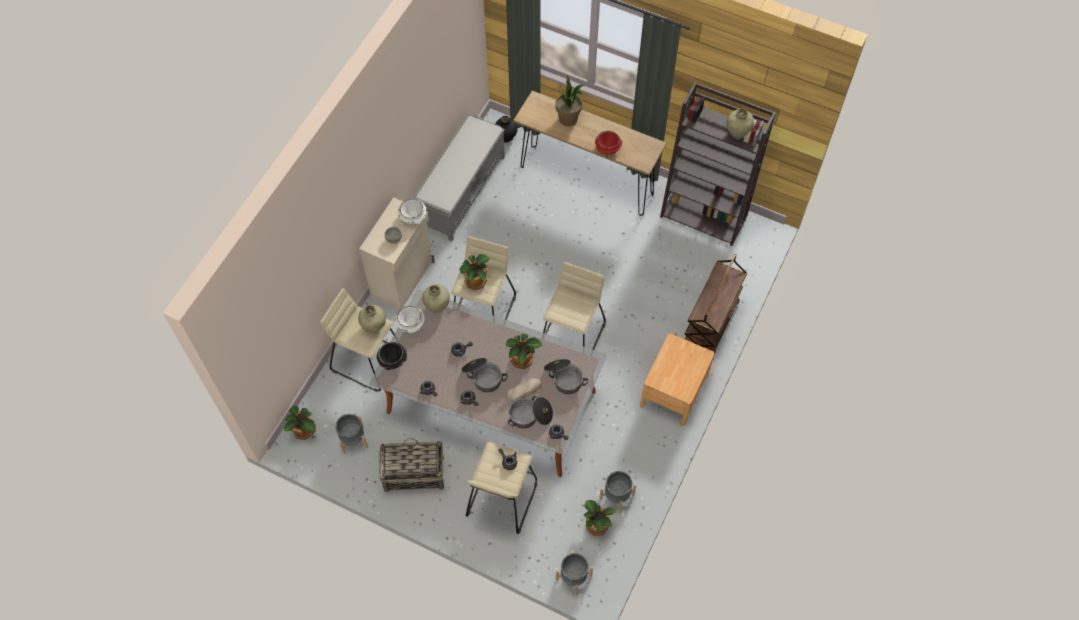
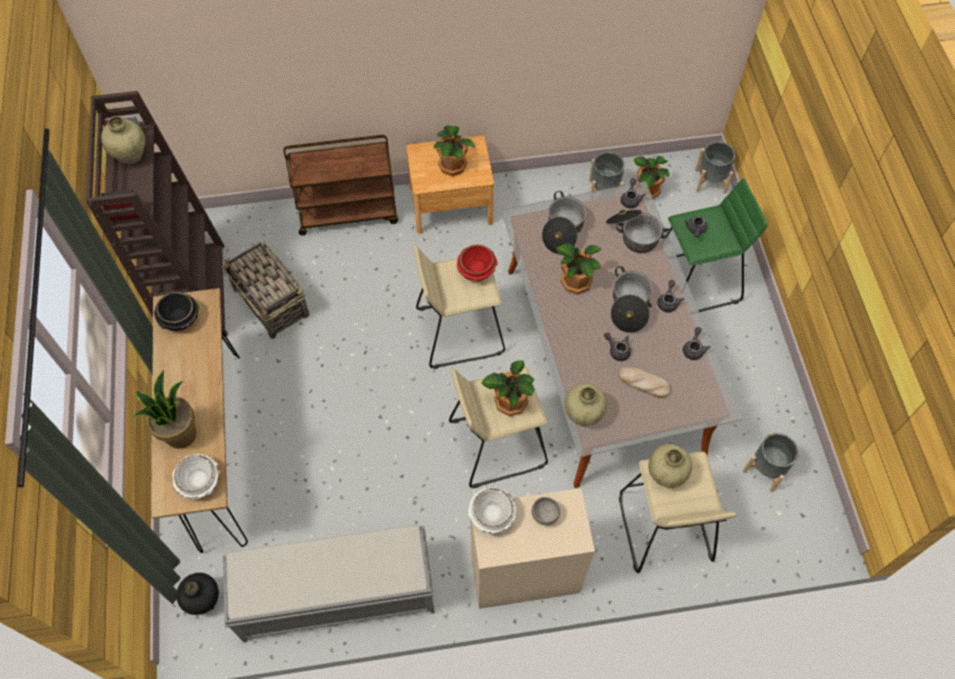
camera: 125 degrees left, 0 degrees up
(304, 431) = (806, 531): potted plant -> potted plant (453, 165)
(393, 360) = (693, 413): black bowl -> black bowl (180, 319)
(411, 324) = (631, 427): white bowl -> white bowl (200, 482)
(413, 473) = (745, 380): basket -> basket (272, 303)
(501, 498) = (694, 282): beige stool -> green stool
(524, 390) = (609, 258): bread -> bread (643, 383)
(607, 149) = (206, 355): red bowl -> red bowl (477, 270)

